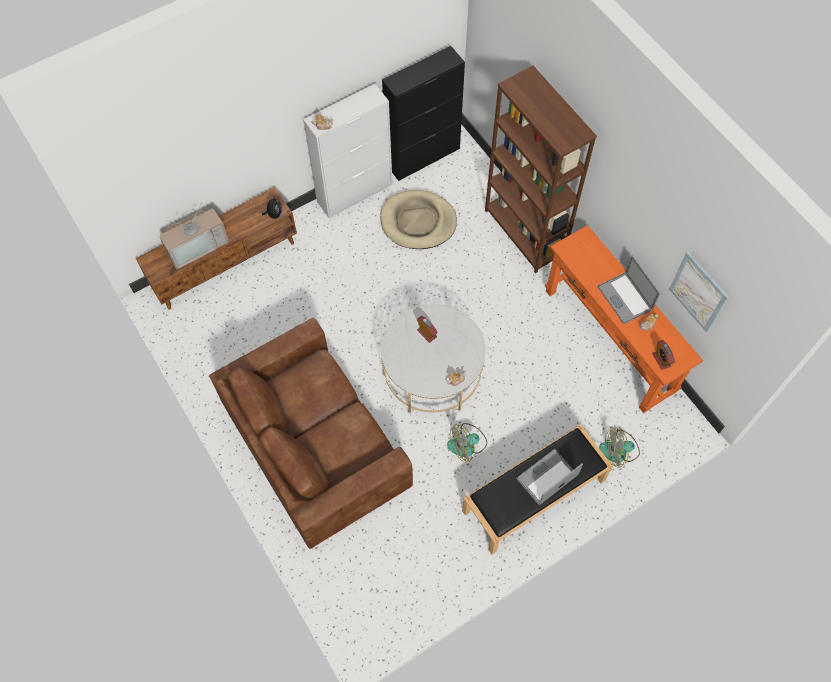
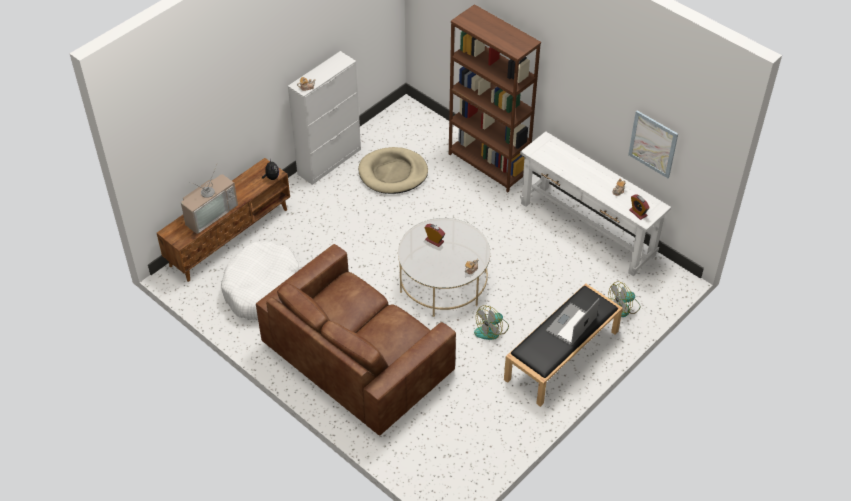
camera: 15 degrees left, 15 degrees down
(241, 336) = (262, 289): none -> white dog bed
(423, 156) = (381, 124): black cabinet -> none
(609, 340) = (587, 229): orange console table -> white console table
(624, 298) = (593, 176): laptop -> none

